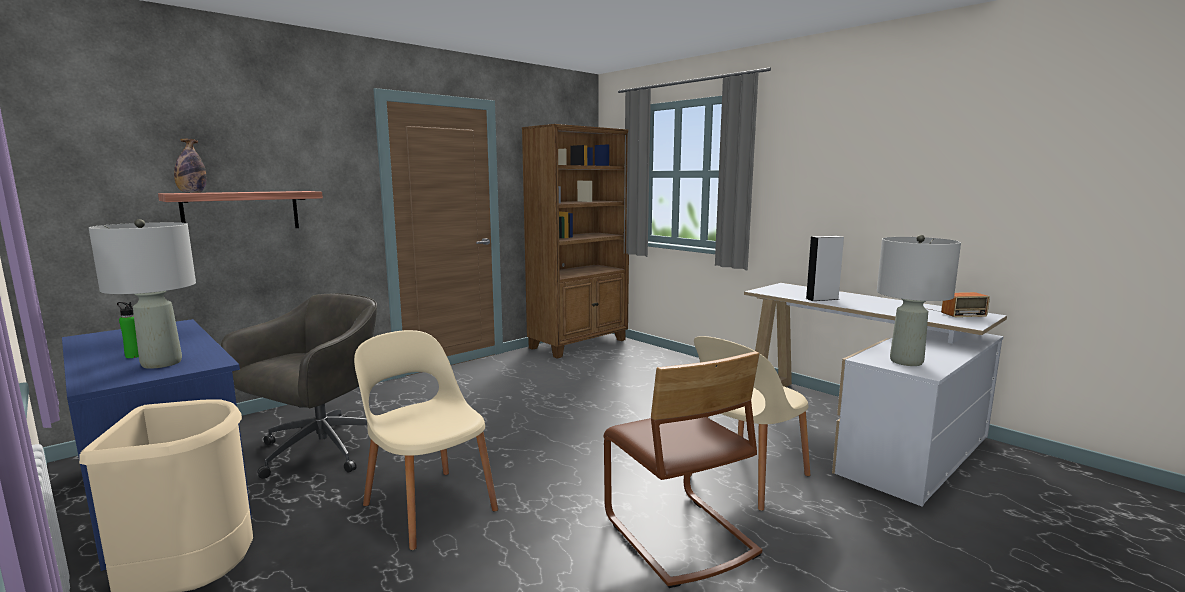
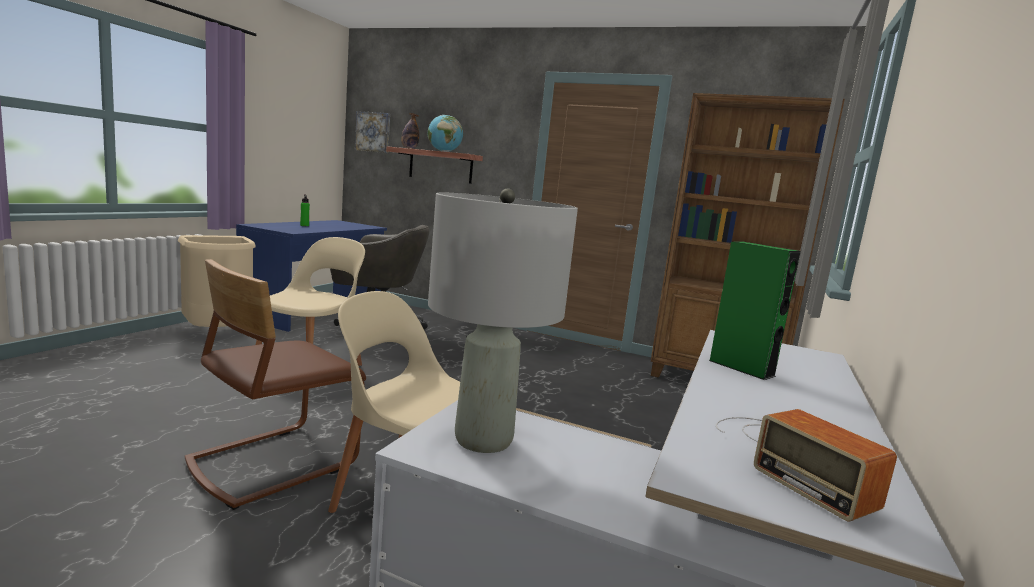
camera: 65 degrees right, 0 degrees up
(76, 170) = (373, 132): none -> picture
(161, 363) = (291, 228): grey table lamp -> none
(265, 191) = (444, 151): none -> globe
(822, 299) = (741, 368): grey speaker -> green speaker

